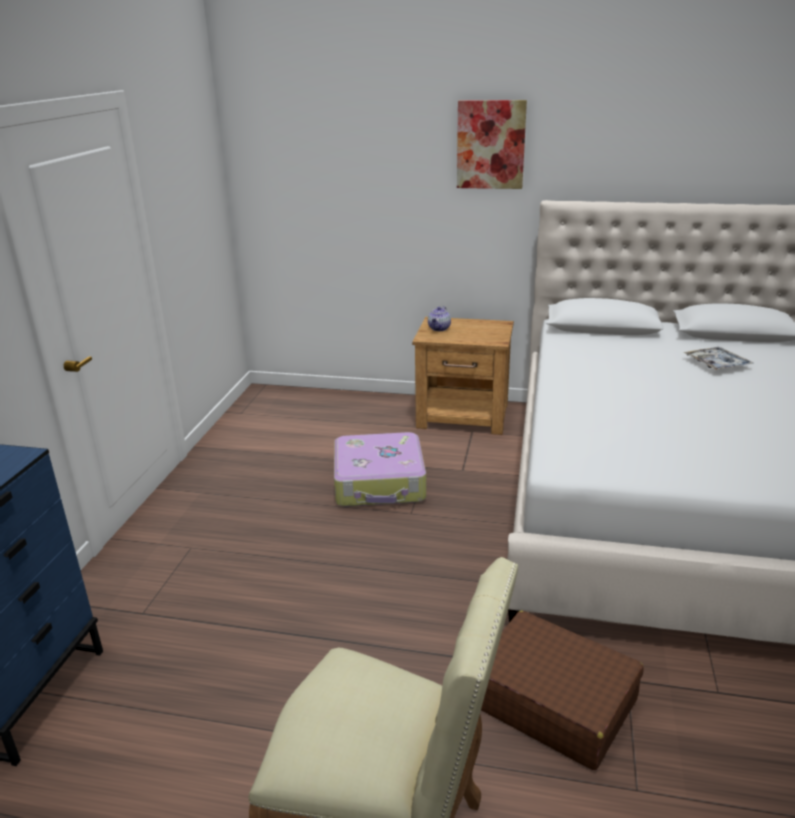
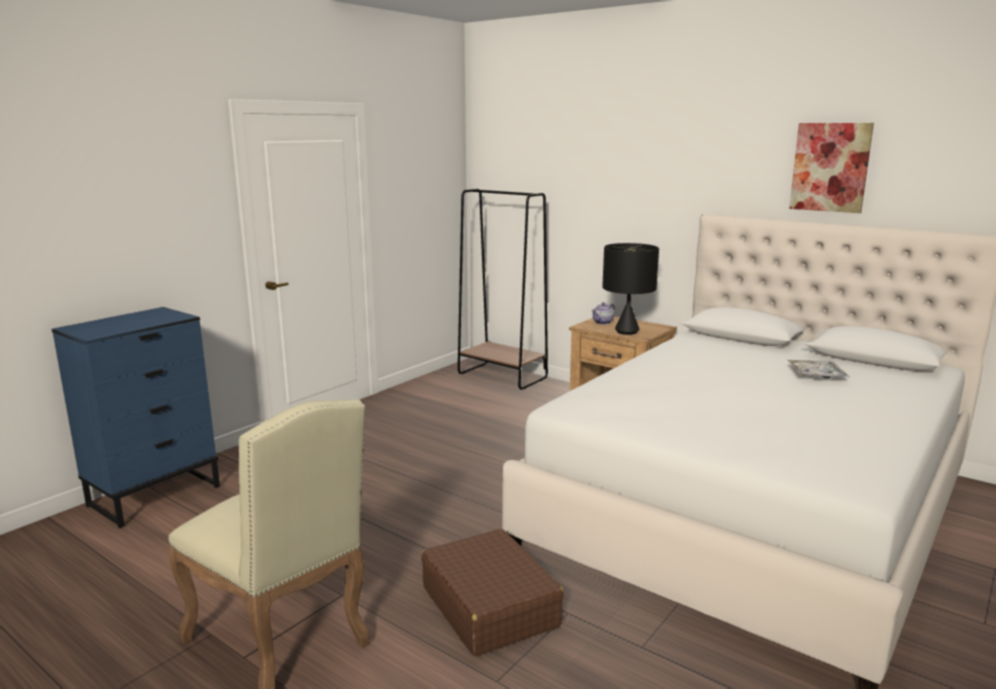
camera: 25 degrees right, 10 degrees down
(310, 400) = (502, 376): none -> clothes rack
(380, 483) = (501, 438): suitcase -> none
(476, 337) = (627, 332): none -> black table lamp
(490, 145) = (665, 163): picture -> picture (830, 167)

